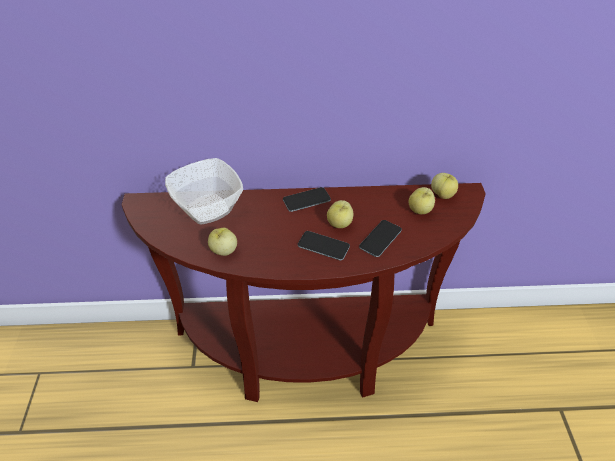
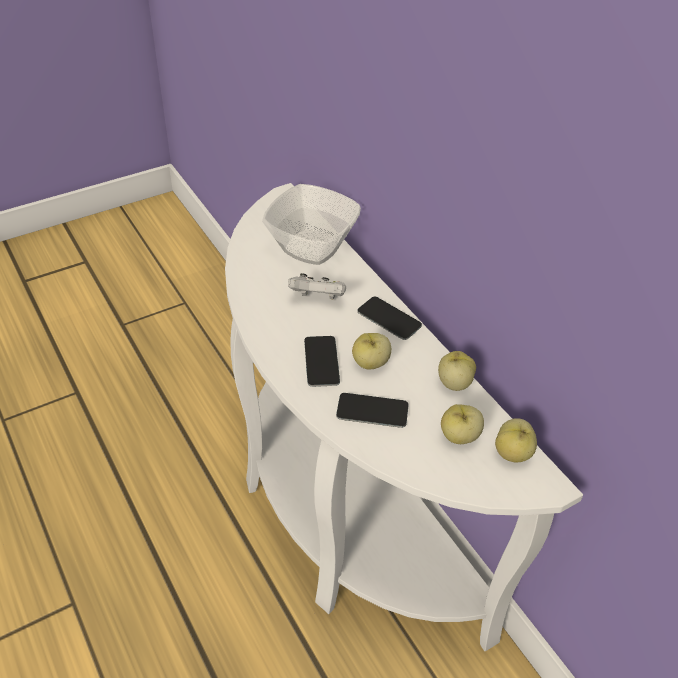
camera: 60 degrees right, 0 degrees up
(223, 251) = (258, 284): apple -> apple (454, 383)
(262, 225) = (318, 298): none -> white game controller
(307, 354) = (340, 513): brown console table -> white console table

